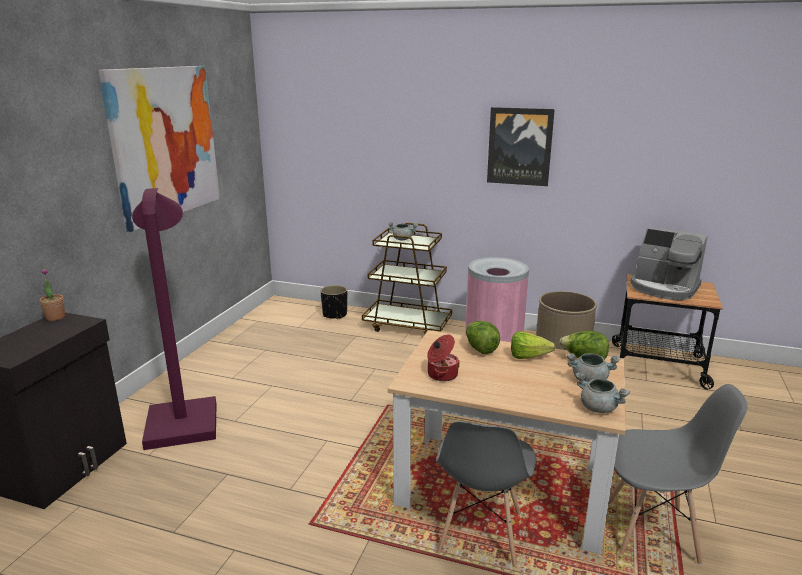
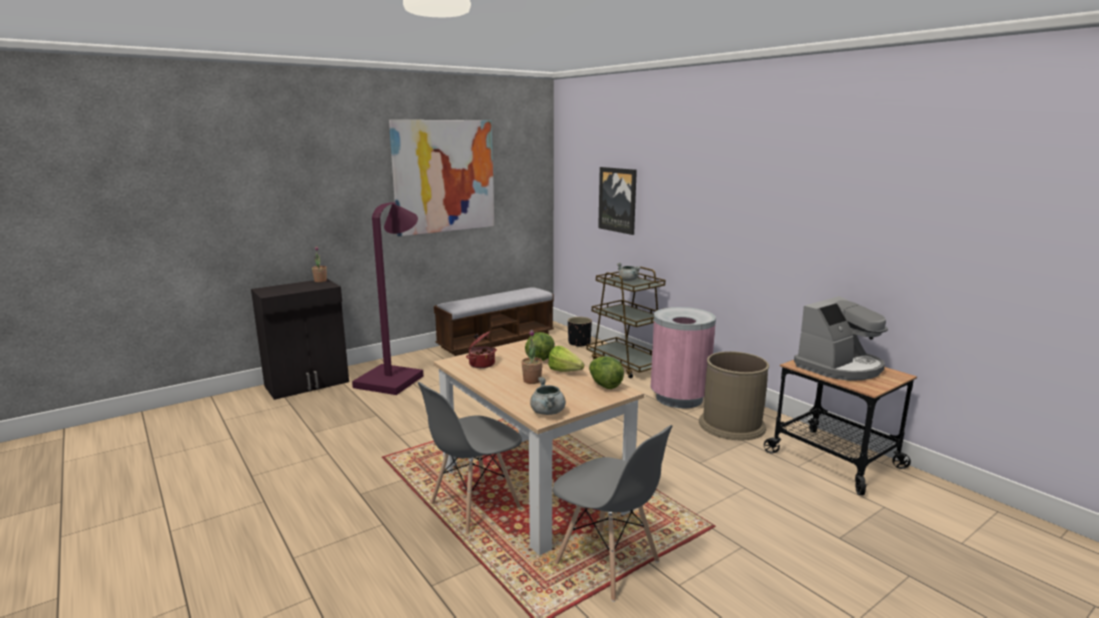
camera: 35 degrees right, 5 degrees down
(243, 334) = (496, 340): none -> bench
(519, 146) = (733, 199): picture -> picture (618, 200)
(521, 377) = (532, 380): none -> potted plant
(589, 380) = (580, 396): grey cooking pot -> none
(663, 288) = (839, 367): coffee machine -> coffee machine turned 105 degrees counterclockwise

